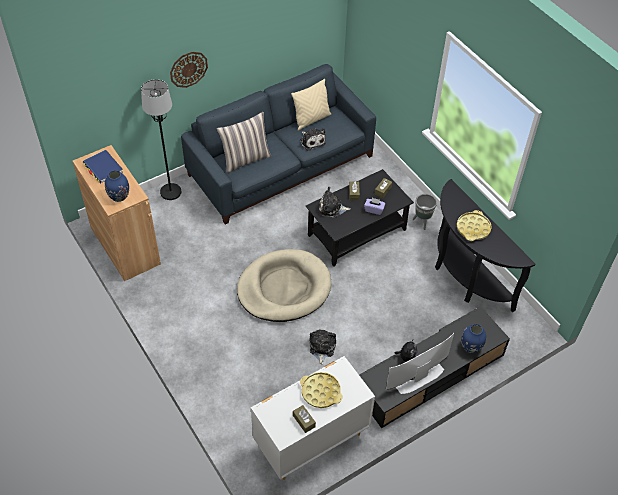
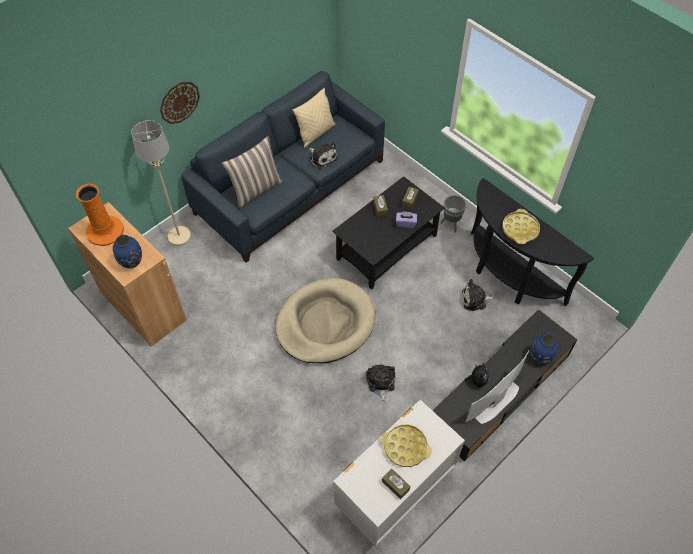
camera: 10 degrees left, 5 degrees up
(103, 168) = (105, 231): blue book -> orange vase
(170, 192) = (179, 236): black floor lamp -> beige floor lamp
(332, 208) = (361, 229): plush toy -> plush toy (475, 299)

